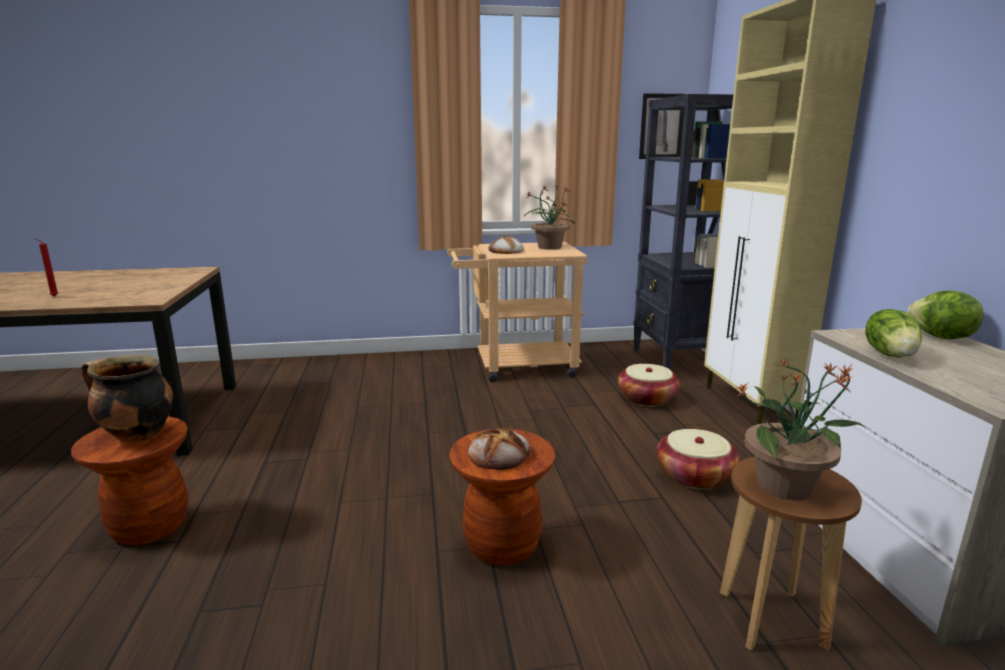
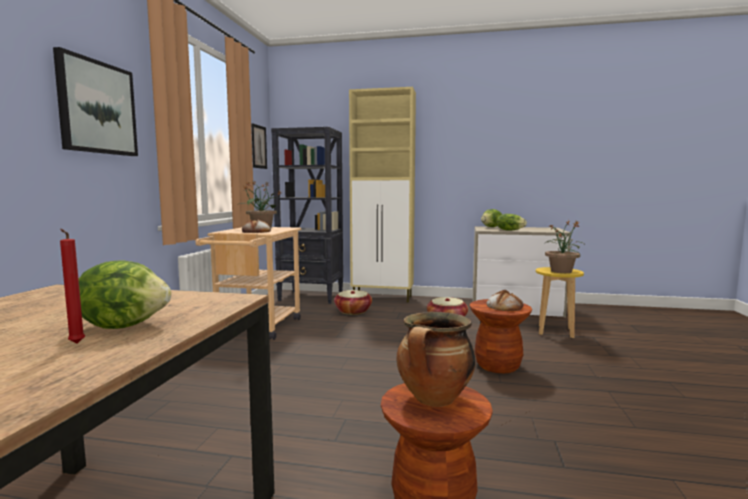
camera: 70 degrees left, 10 degrees down
(87, 295) = (125, 325): none -> lettuce
(359, 120) = (97, 107): none -> picture
(772, 620) = (556, 332): brown stool -> yellow stool

